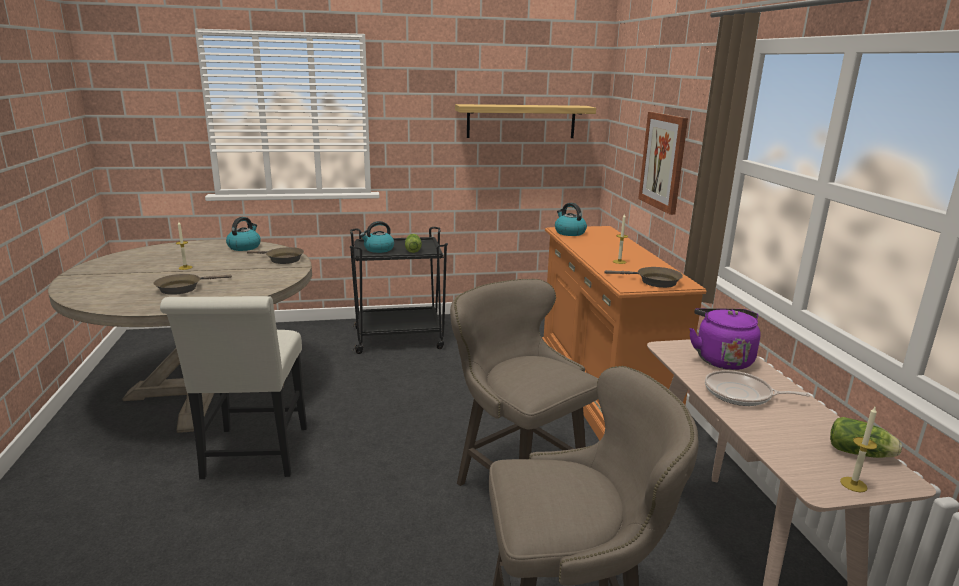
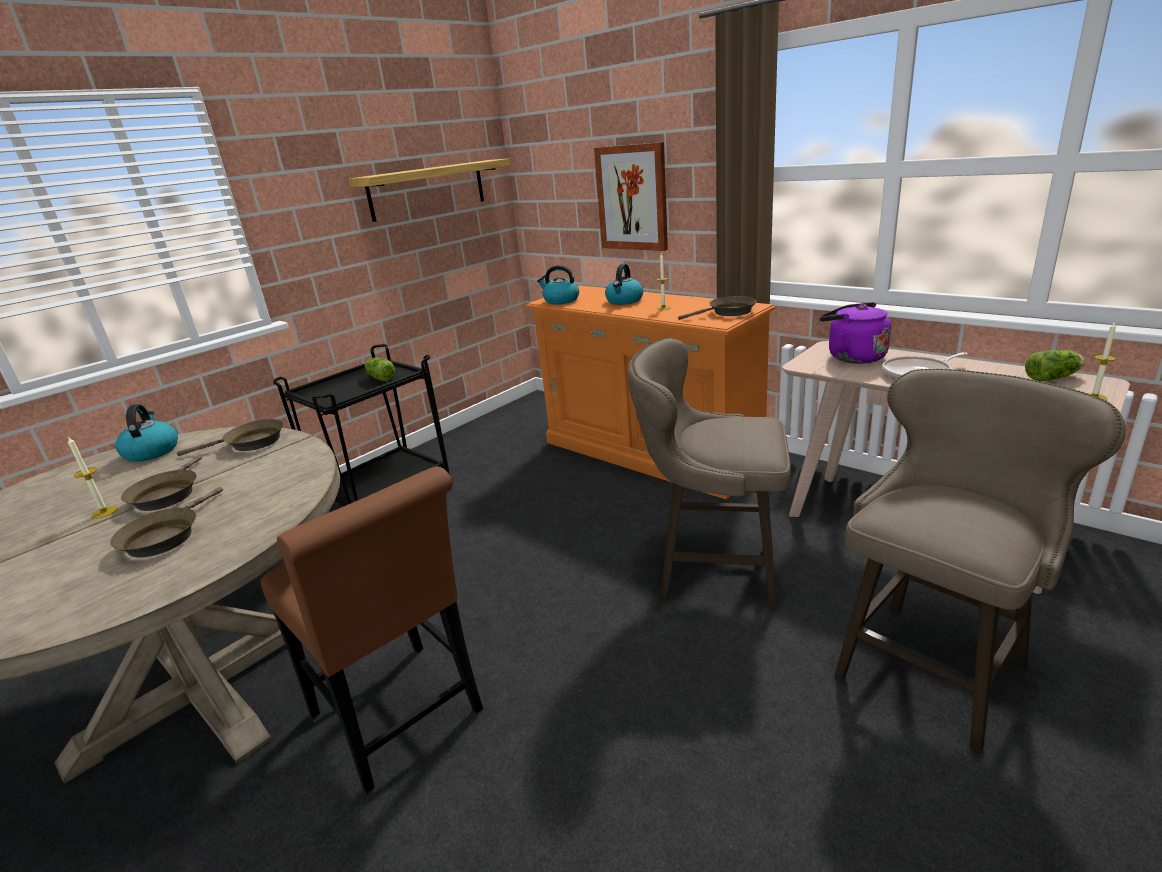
camera: 35 degrees left, 5 degrees up
(214, 270) = (167, 494): none -> brown frying pan
(254, 457) = (402, 719): white chair -> brown chair
(378, 249) = (336, 392): kettle -> kettle (624, 301)

